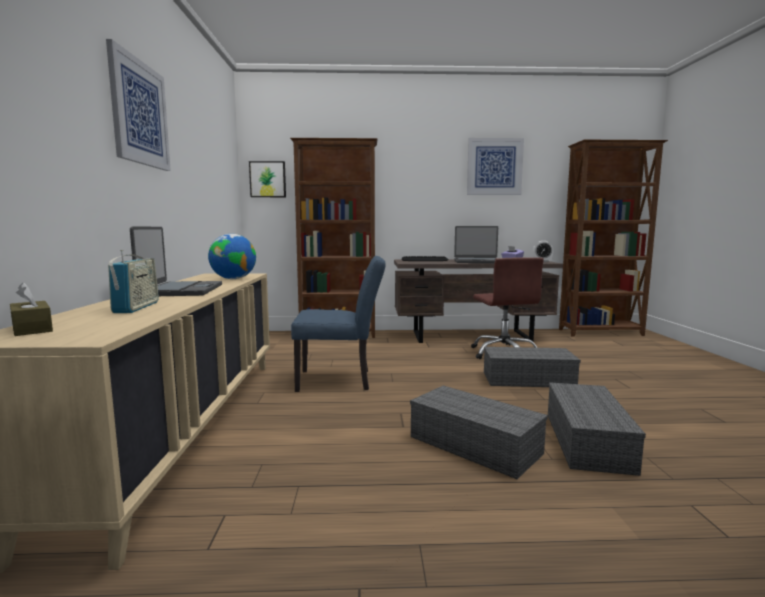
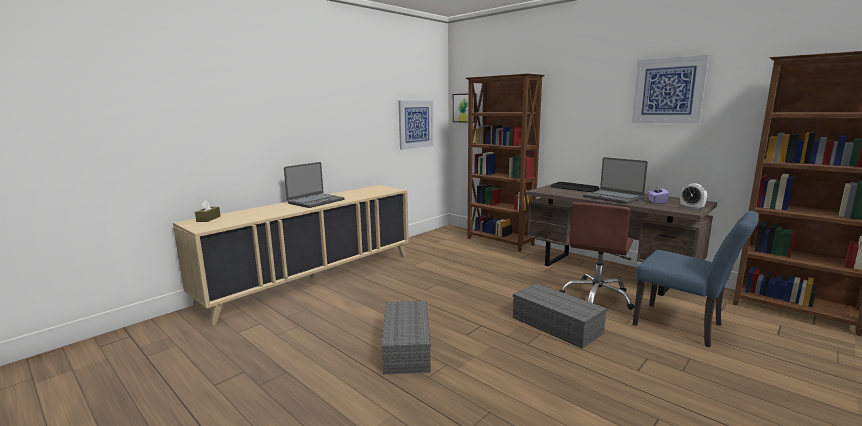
camera: 45 degrees right, 5 degrees up
(137, 307) = (264, 212): radio -> none
(139, 113) = (316, 94): picture -> picture (416, 124)
(233, 279) = (370, 194): globe -> none
(341, 380) = (427, 278): blue chair -> blue chair (684, 327)
(589, 442) = (477, 382): grey storage box -> none

